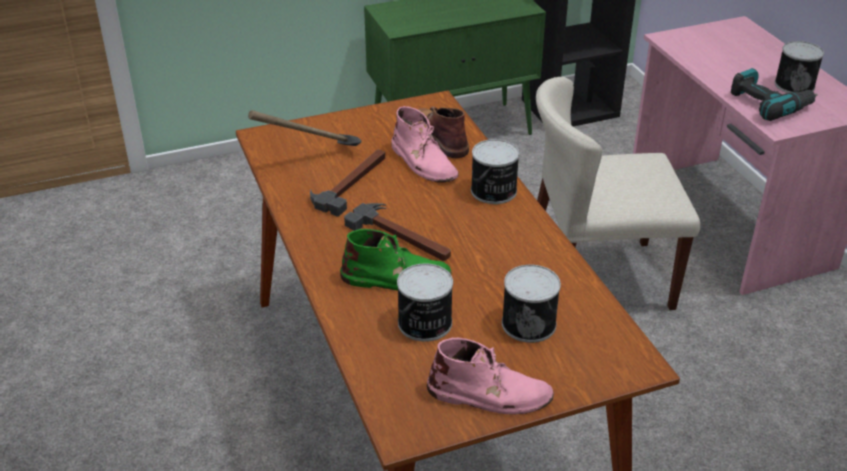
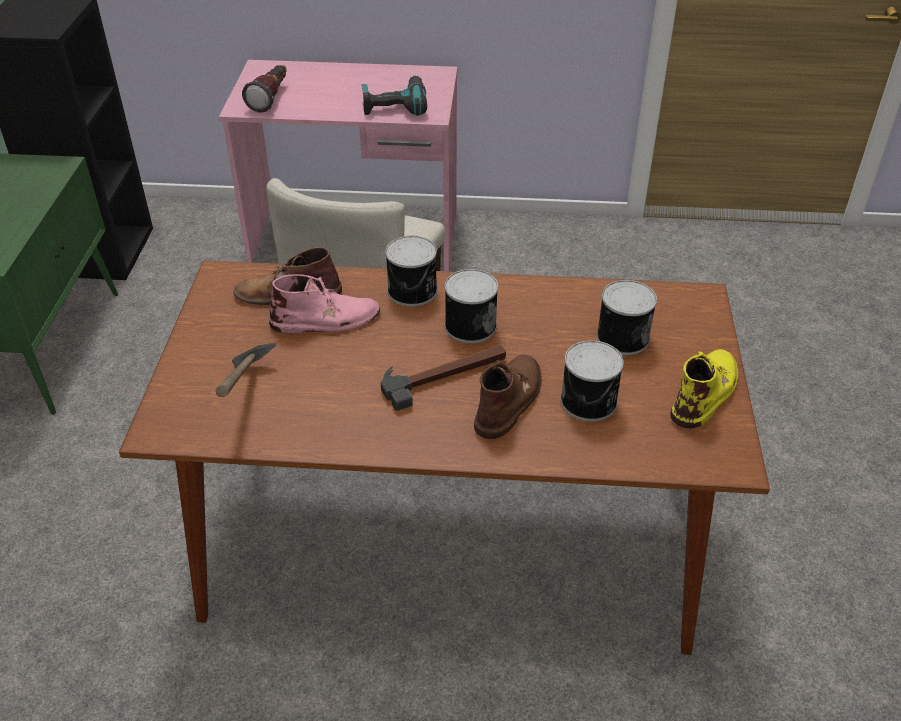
camera: 65 degrees left, 5 degrees up
(351, 183) = (321, 383): hammer -> none
(396, 278) = (509, 399): green boot -> brown boot
(490, 395) = (705, 392): pink boot -> yellow boot
(699, 45) = (271, 98): none -> flashlight
(794, 84) = (378, 83): can -> can (469, 325)

